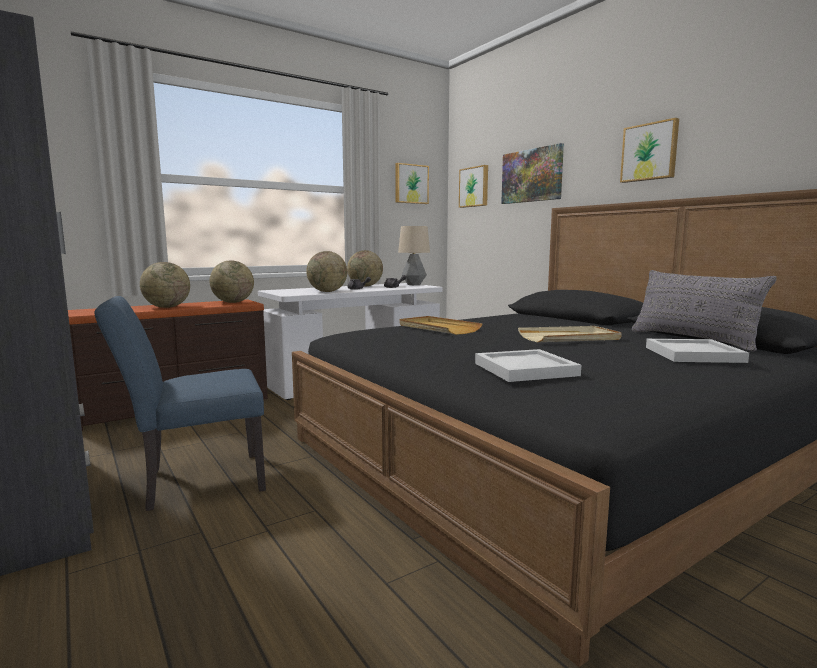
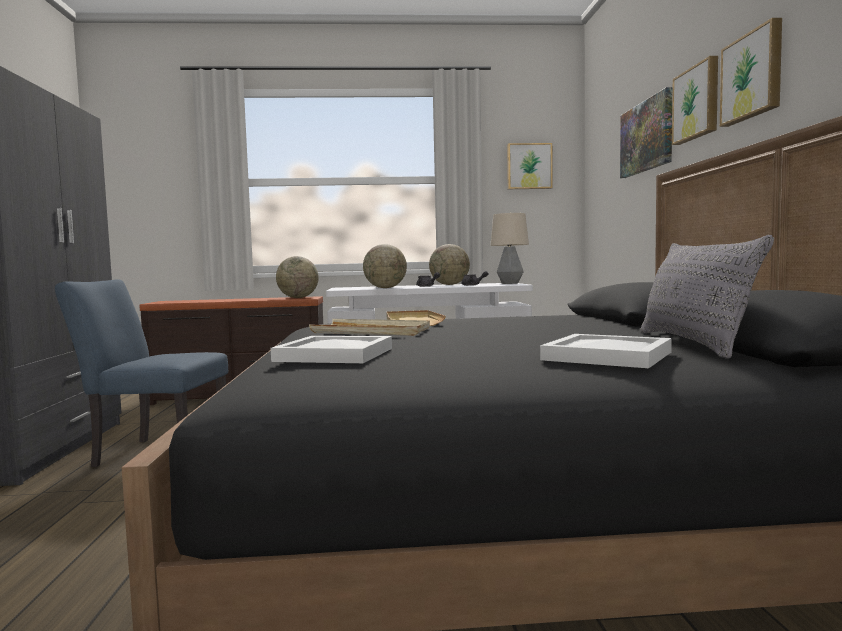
camera: 30 degrees right, 5 degrees down
(167, 307) = (233, 300): globe -> none
(474, 187) = (602, 161): picture -> picture (697, 103)
(569, 338) = (517, 334): beige tray -> beige tray (372, 332)

